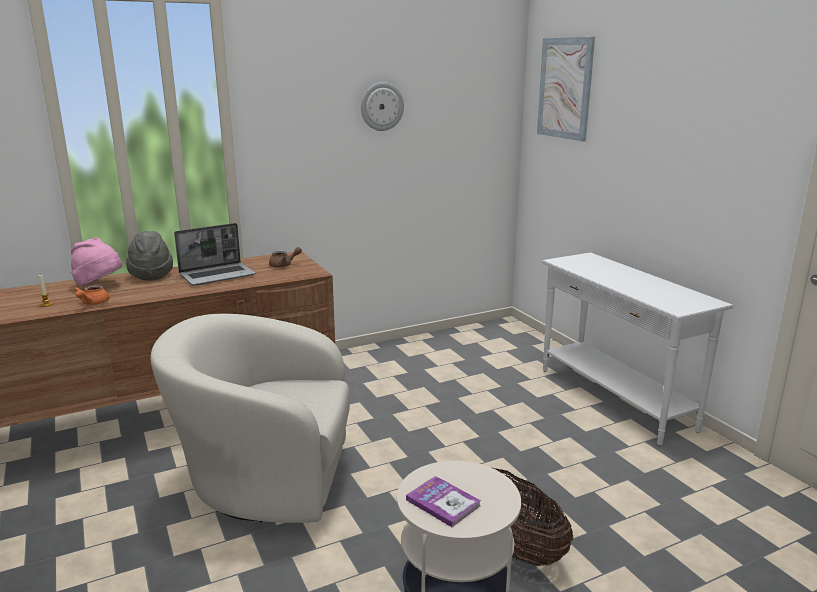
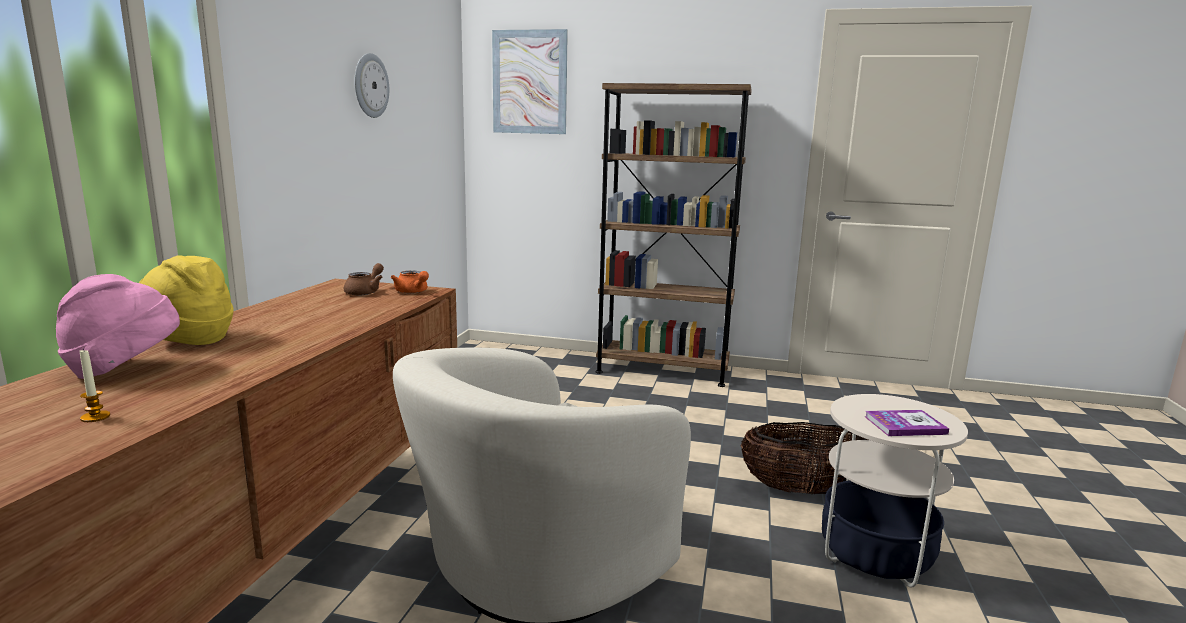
camera: 50 degrees left, 5 degrees down
(92, 303) = (200, 388): orange teapot -> orange teapot (412, 292)
(151, 275) = (189, 339): grey hat -> yellow hat
(218, 275) = (308, 316): laptop -> none
(616, 399) = (662, 370): white console table -> brown bookcase

